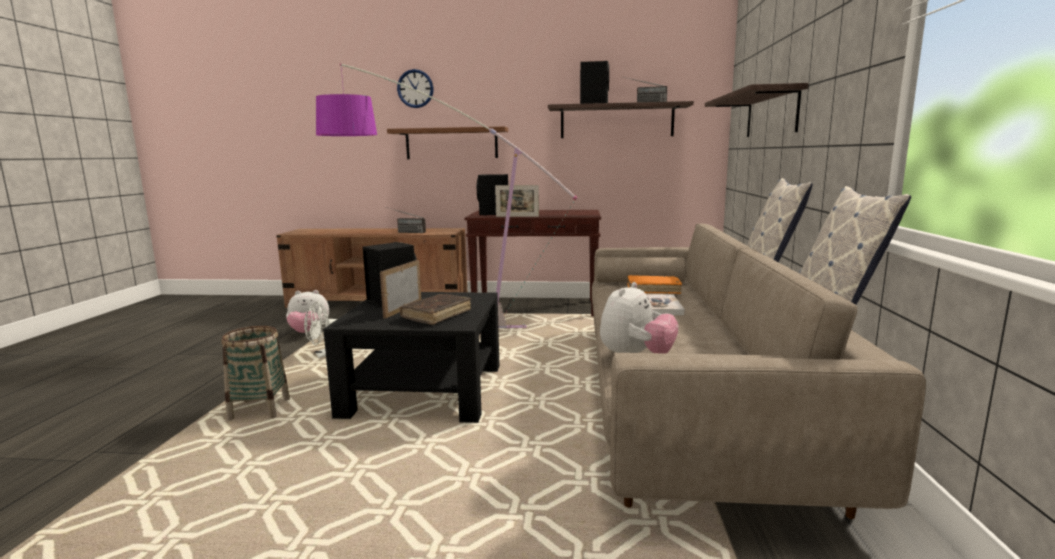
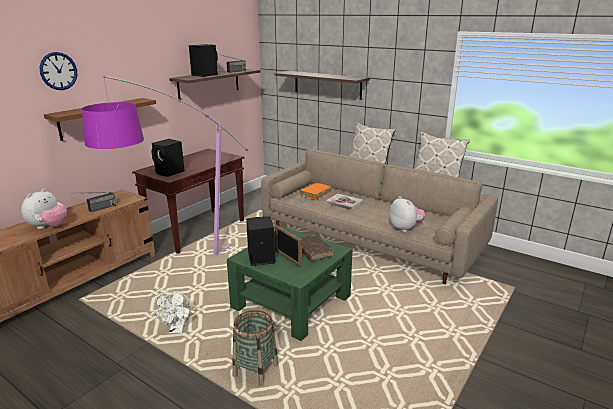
camera: 60 degrees left, 10 degrees up
(309, 332) = (104, 330): plush toy -> plush toy (48, 227)
(424, 390) = (291, 302): black coffee table -> green coffee table
(517, 216) = (198, 170): picture frame -> none

